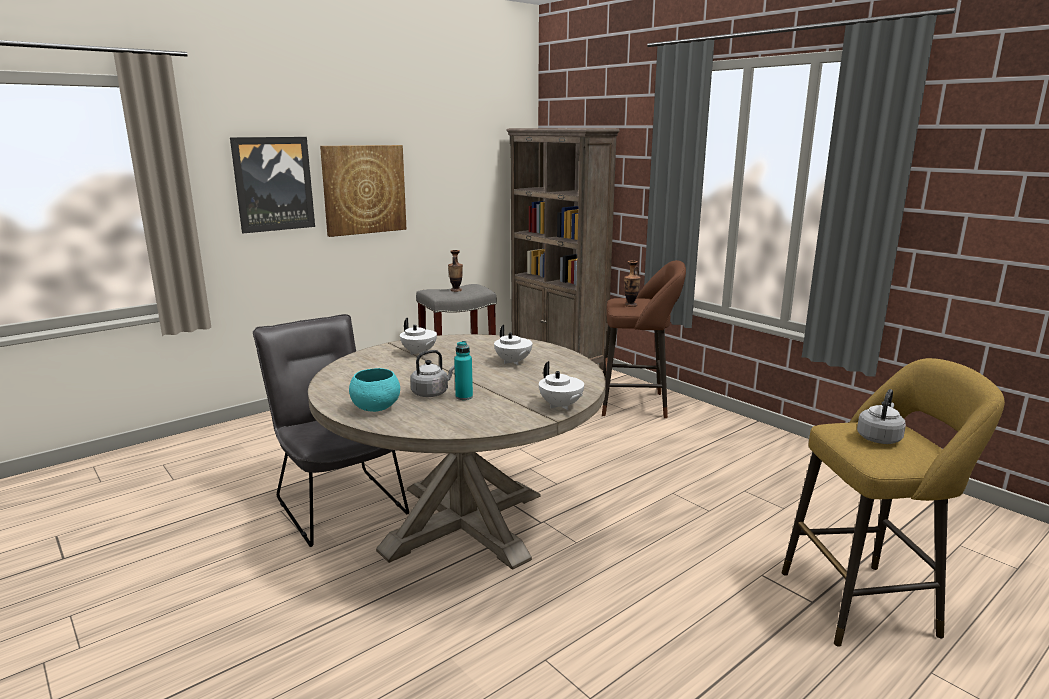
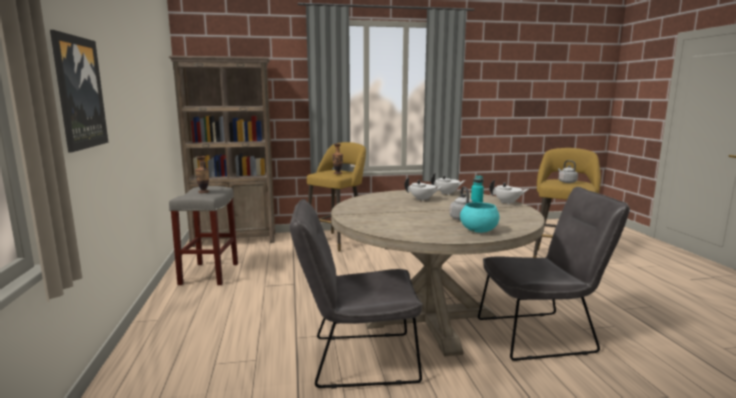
camera: 60 degrees left, 5 degrees down
(364, 189) = (122, 103): picture -> none
(419, 353) = (372, 211): white teapot -> white teapot (447, 193)
(489, 619) = (542, 335): none -> grey chair
(638, 404) = (337, 240): brown stool -> yellow stool

